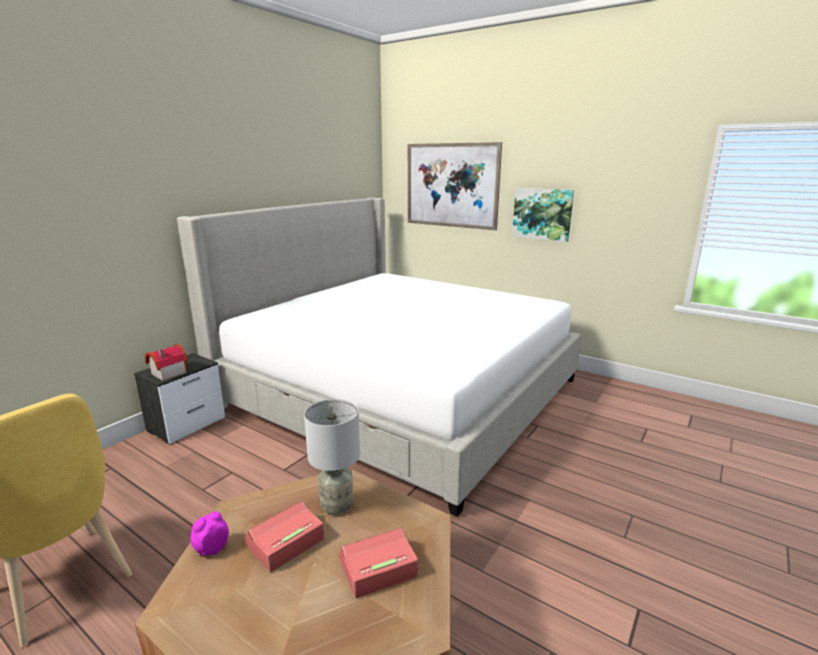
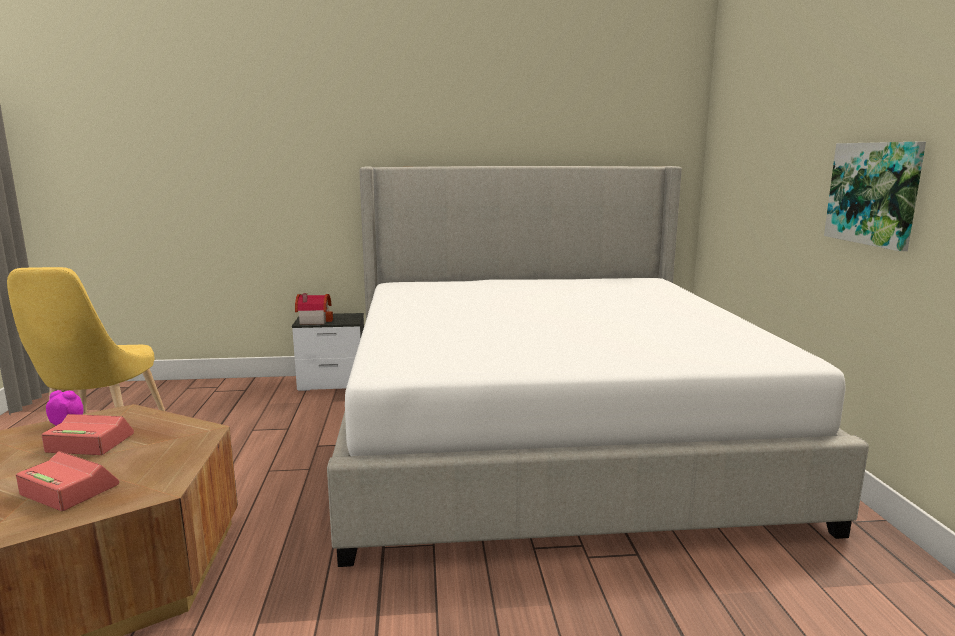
camera: 50 degrees right, 5 degrees down
(337, 506) = (158, 444): grey table lamp -> none
(451, 185) = (768, 145): picture -> none

